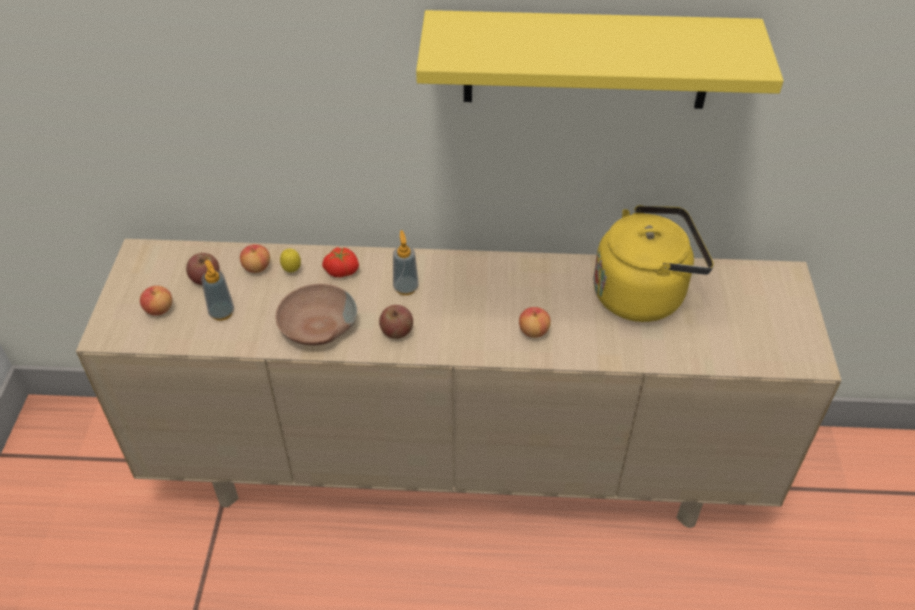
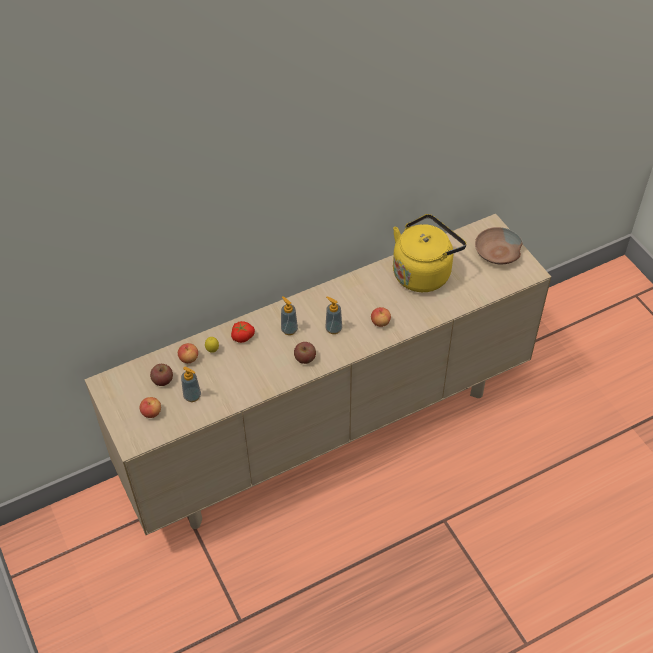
camera: 30 degrees left, 5 degrees up
(316, 325) = (256, 377): brown bowl -> brown bowl (497, 253)
(463, 311) = (333, 328): none -> soap dispenser
(587, 60) = (363, 156): yellow shelf -> none

